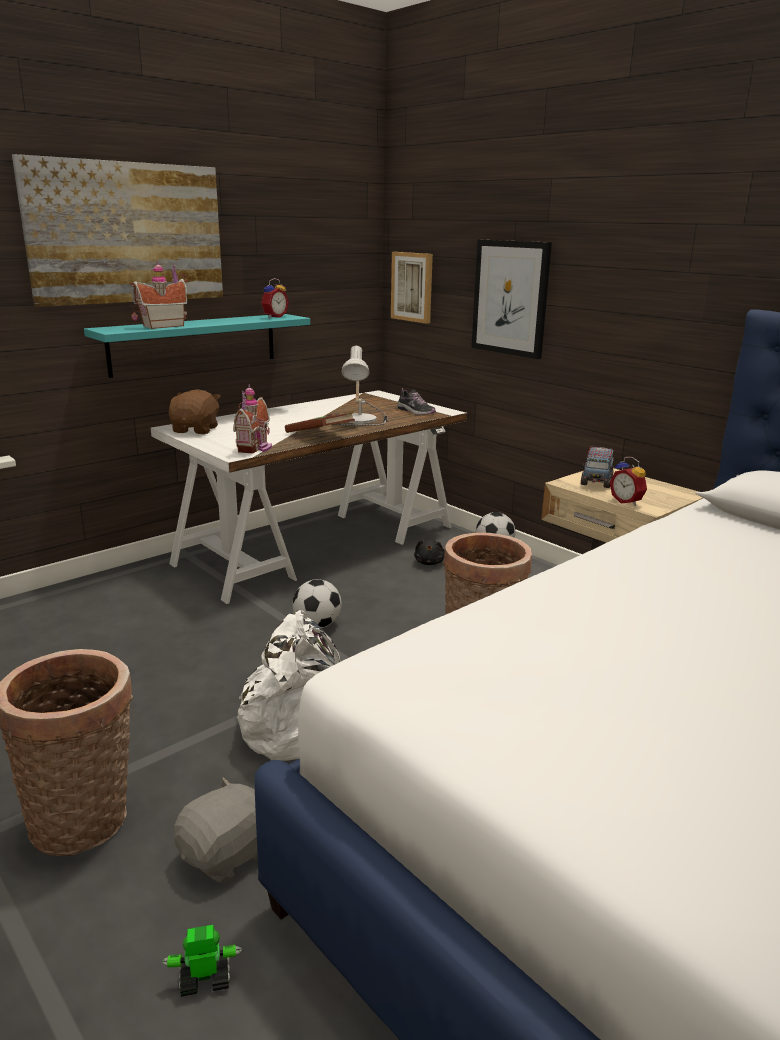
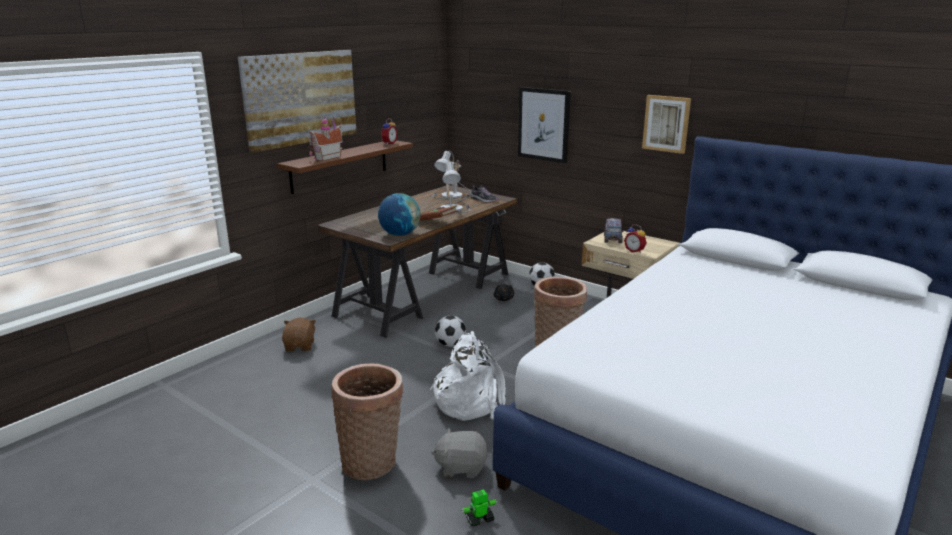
camera: 10 degrees left, 0 degrees up
(195, 344) = (340, 166): turquoise shelf -> brown shelf
(196, 430) = (349, 224): brown plush toy -> brown plush toy (300, 346)
(227, 854) = (461, 467): grey plush toy -> grey plush toy turned 120 degrees counterclockwise
(256, 448) = (400, 234): toy house -> globe
(318, 544) = (425, 293): white desk -> brown desk
(374, 404) = (453, 196): none -> table lamp
(412, 287) = (471, 115): picture -> picture (666, 123)

